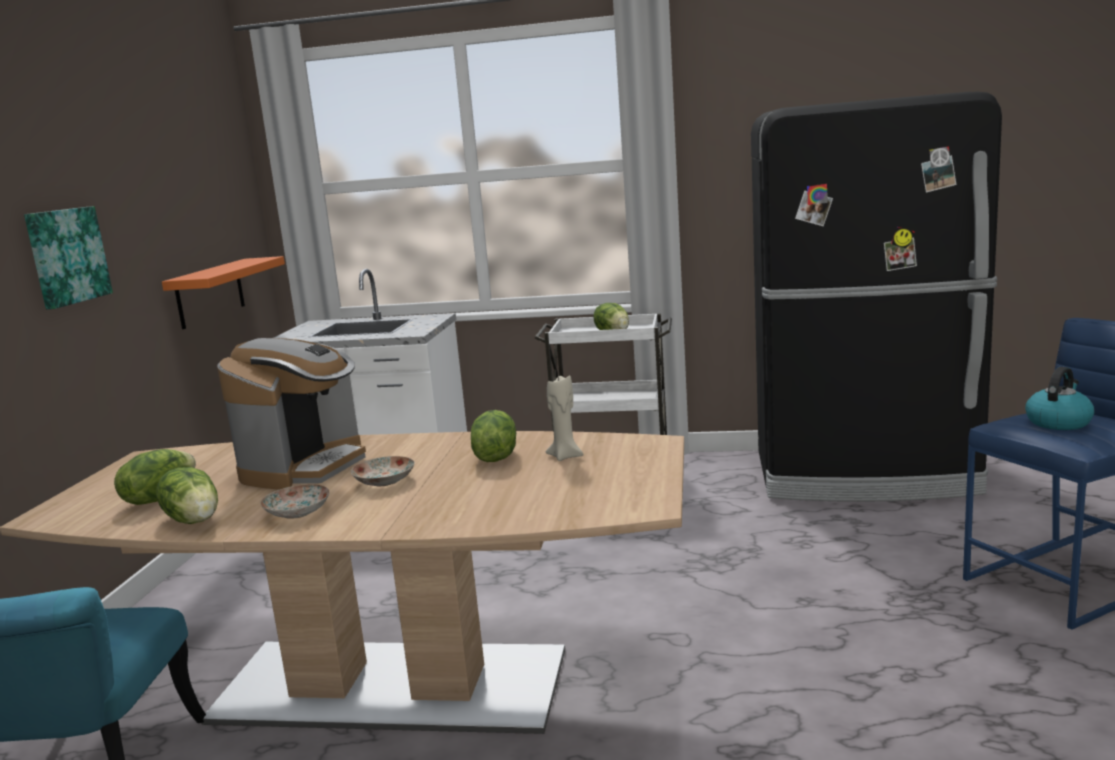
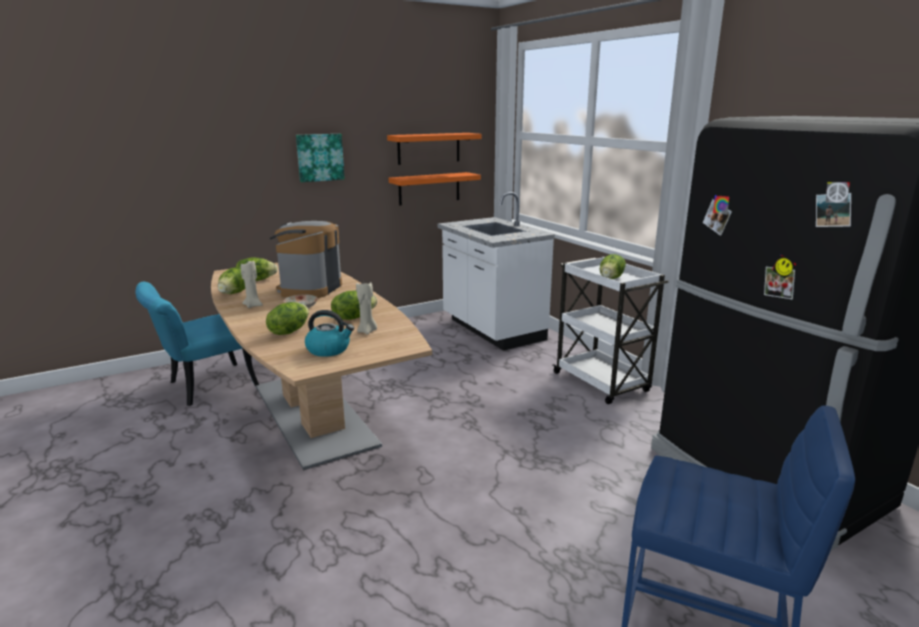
camera: 50 degrees right, 5 degrees up
(198, 224) = (429, 148): none -> orange shelf
(298, 512) = (253, 305): plate -> beige candle
(305, 467) = (309, 289): coffee machine -> coffee machine turned 120 degrees clockwise
(477, 500) = (289, 331): none -> lettuce
(1058, 422) = (701, 489): kettle -> kettle (329, 349)

